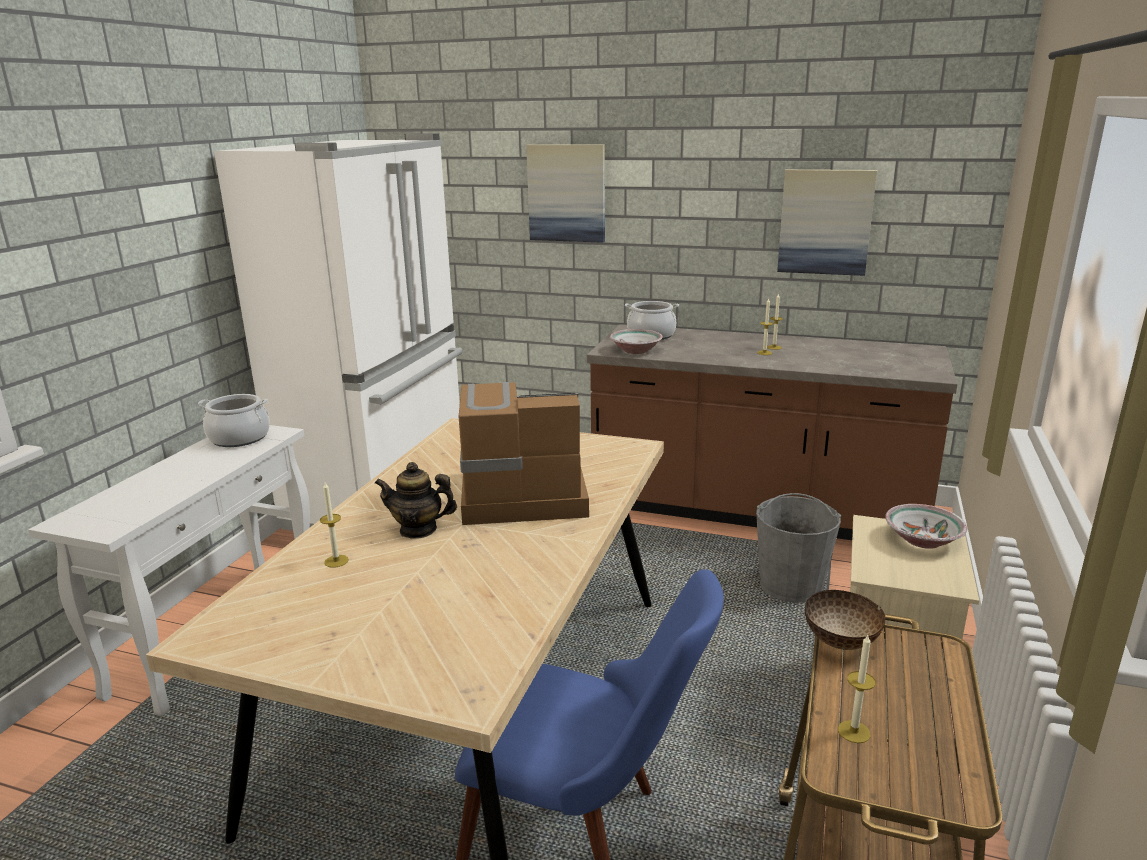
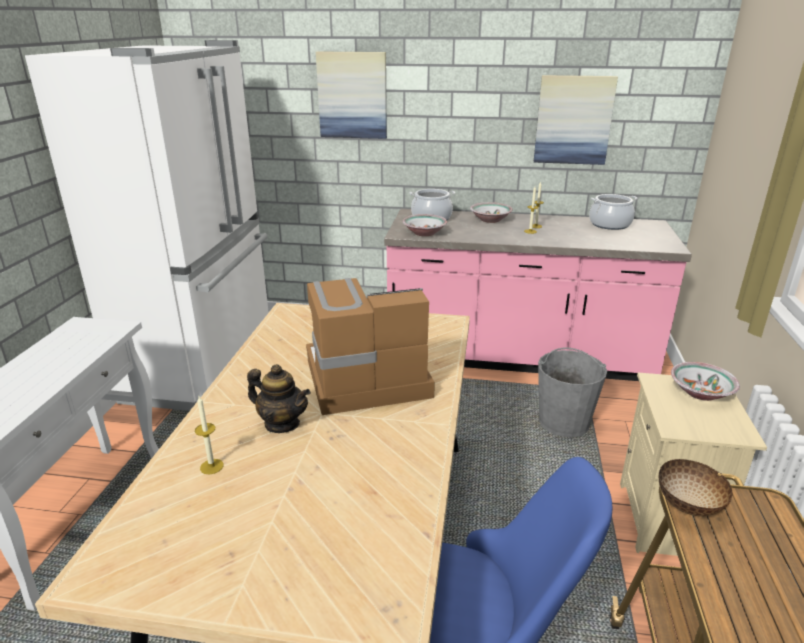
camera: 10 degrees left, 5 degrees up
(239, 438) = (80, 335): cooking pot -> cooking pot (610, 224)
(418, 529) = (282, 423): teapot -> teapot turned 150 degrees counterclockwise
(722, 339) = (490, 219): none -> bowl
(755, 511) = (518, 357): brown counter -> pink counter
(854, 731) = (738, 602): candle -> none

